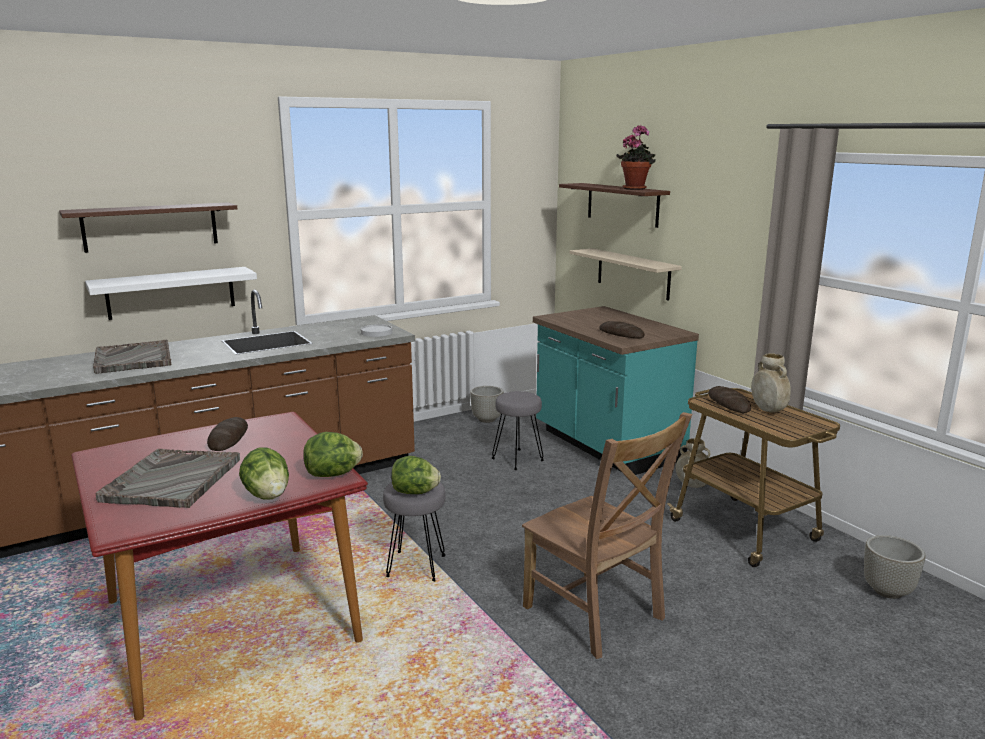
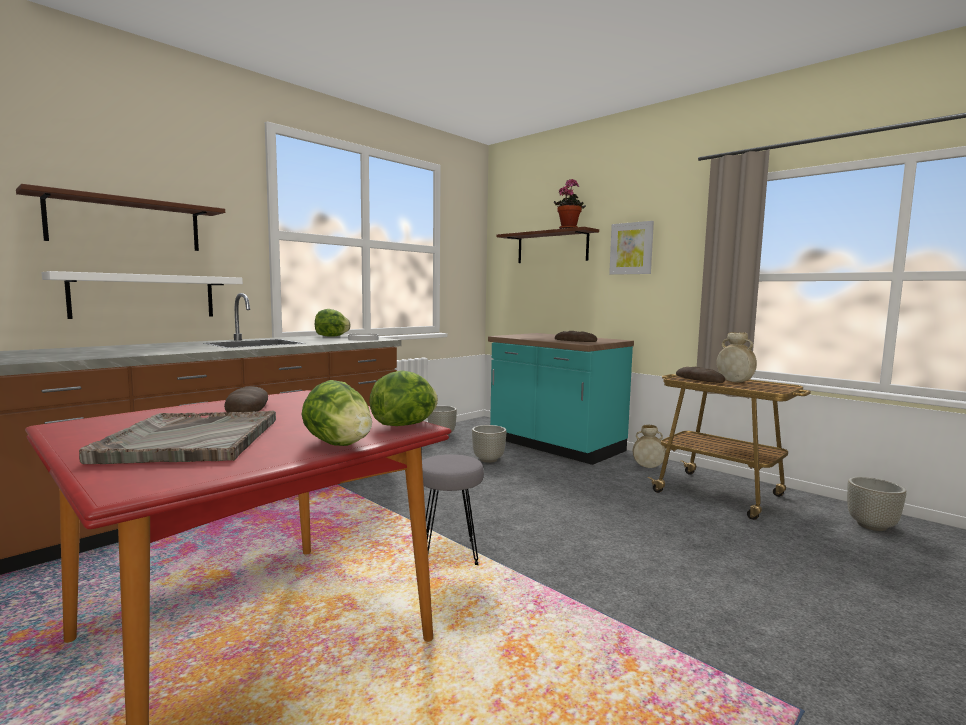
camera: 15 degrees left, 10 degrees down
(133, 359) = (102, 350): grey tray -> none
(415, 492) = (456, 465): lettuce -> lettuce (332, 336)
(518, 459) = (488, 460): grey stool -> grey planter
(596, 615) = (661, 576): brown chair -> none
(633, 273) = (564, 302): beige shelf -> none
(702, 221) = (631, 248): none -> picture

